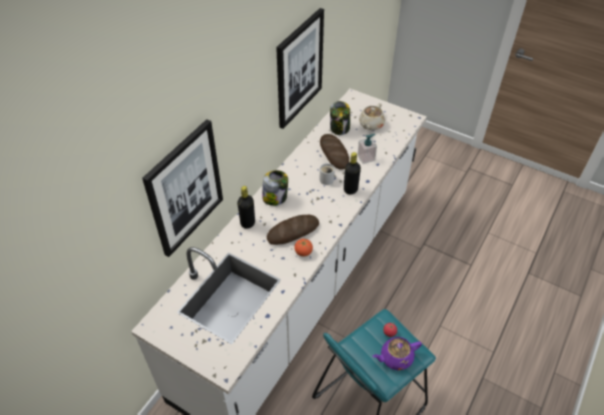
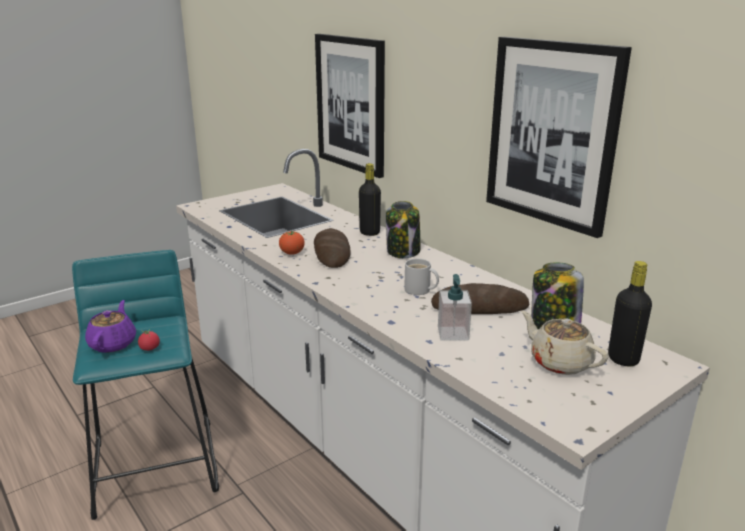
camera: 110 degrees right, 25 degrees down
(350, 189) = (380, 303): black bottle -> black bottle (623, 359)

